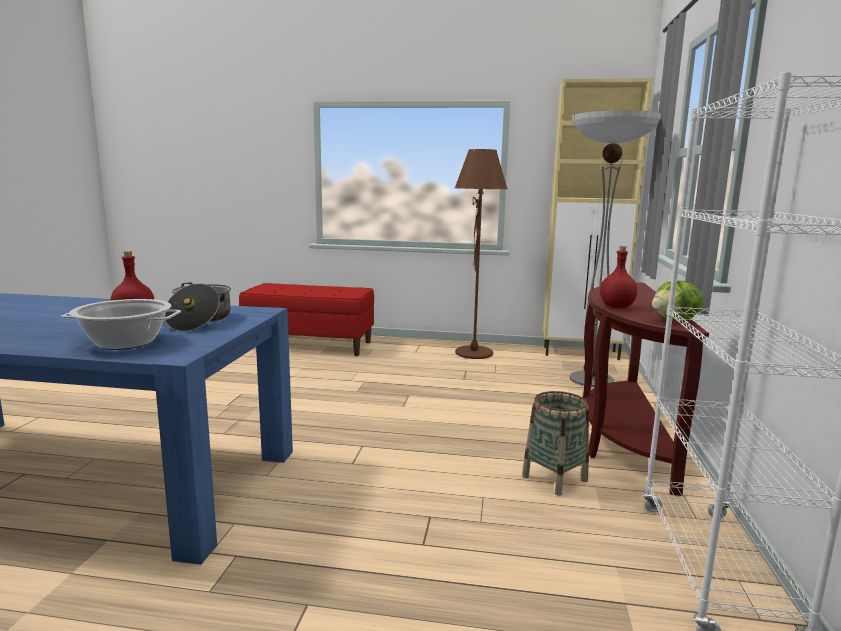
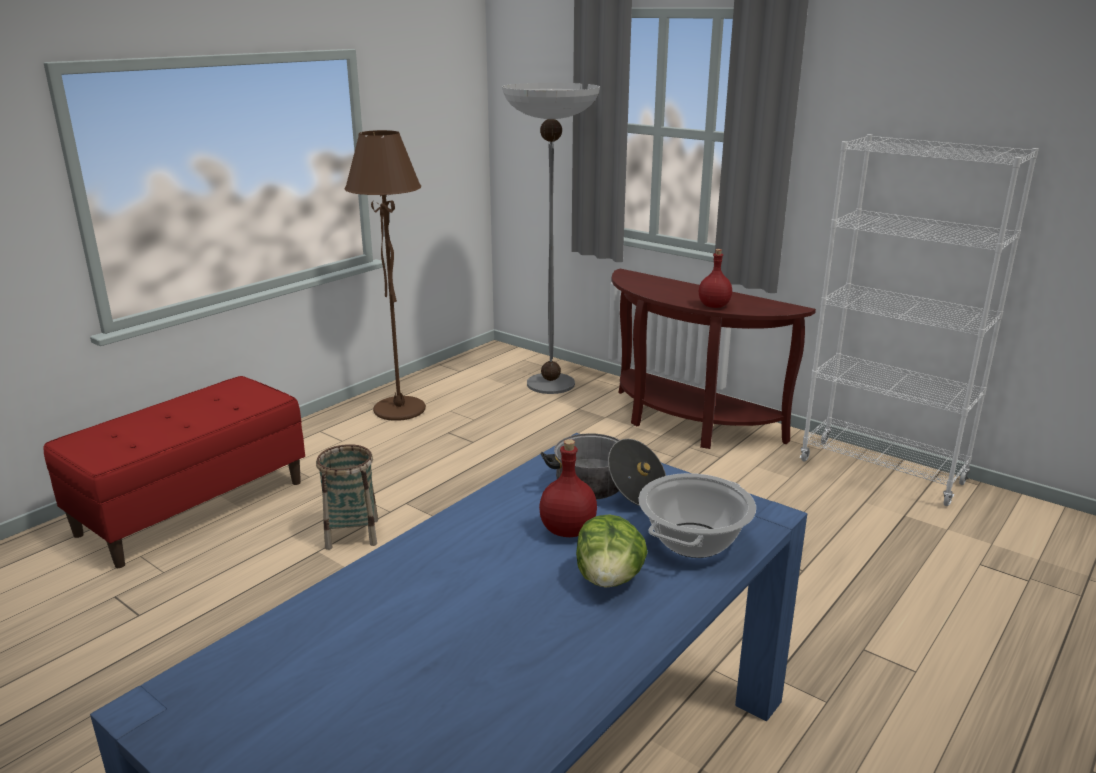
camera: 60 degrees left, 10 degrees up
(554, 478) = (733, 477): basket -> basket (352, 534)
(582, 353) = (476, 360): beige cabinet -> none
(675, 321) = (775, 305): lettuce -> lettuce (609, 579)

